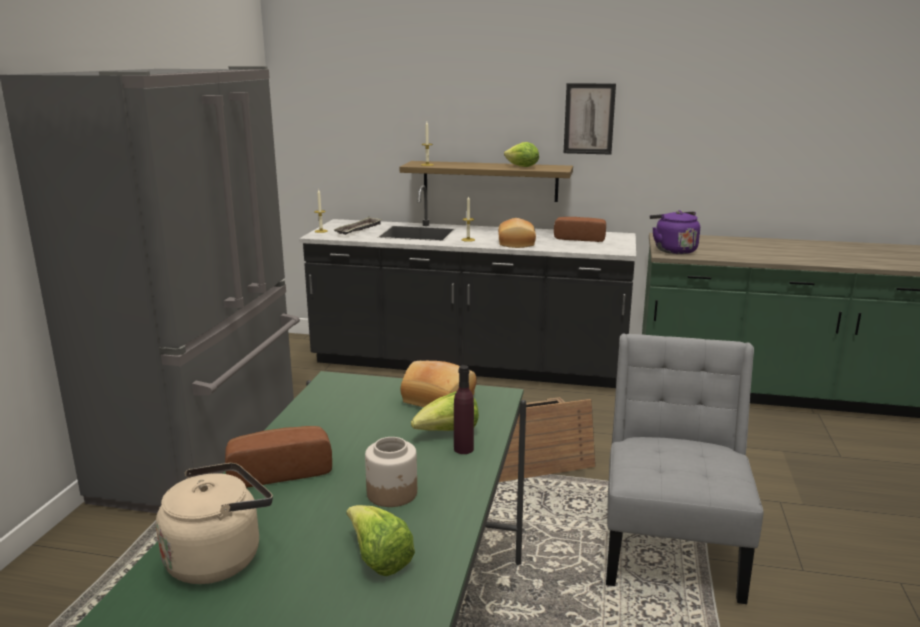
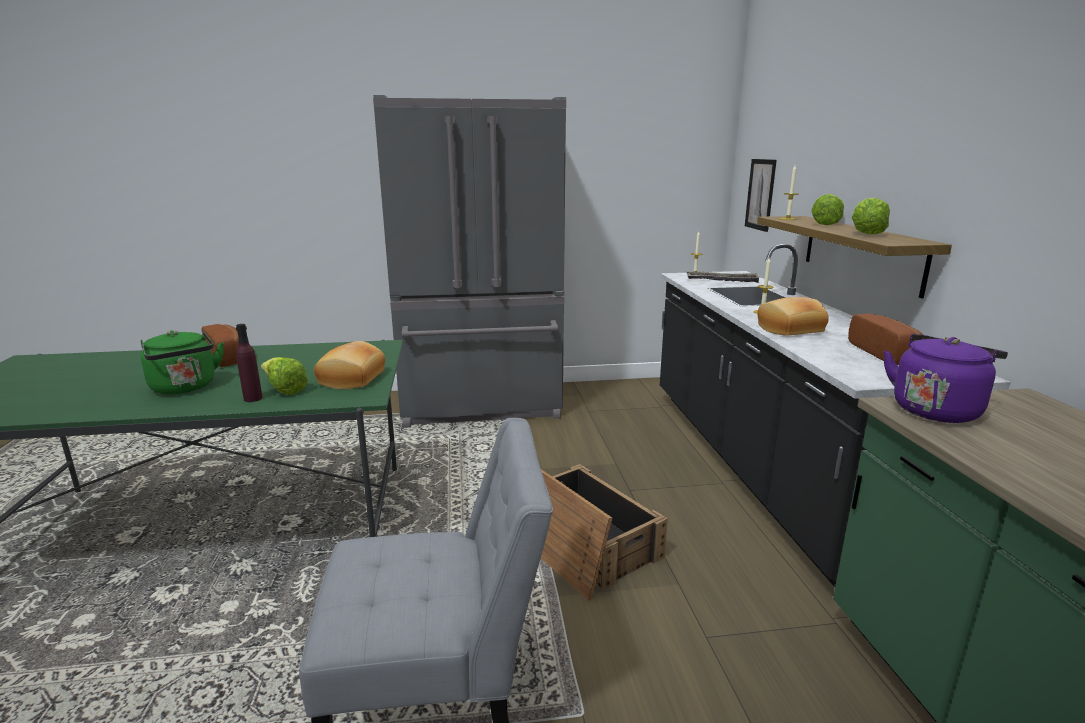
camera: 70 degrees right, 0 degrees up
(219, 557) = (126, 363): beige kettle -> none
(378, 559) = (96, 397): lettuce -> lettuce (827, 224)
(392, 493) = (185, 388): jar -> green kettle
(589, 119) = (987, 167): picture -> picture (760, 194)

